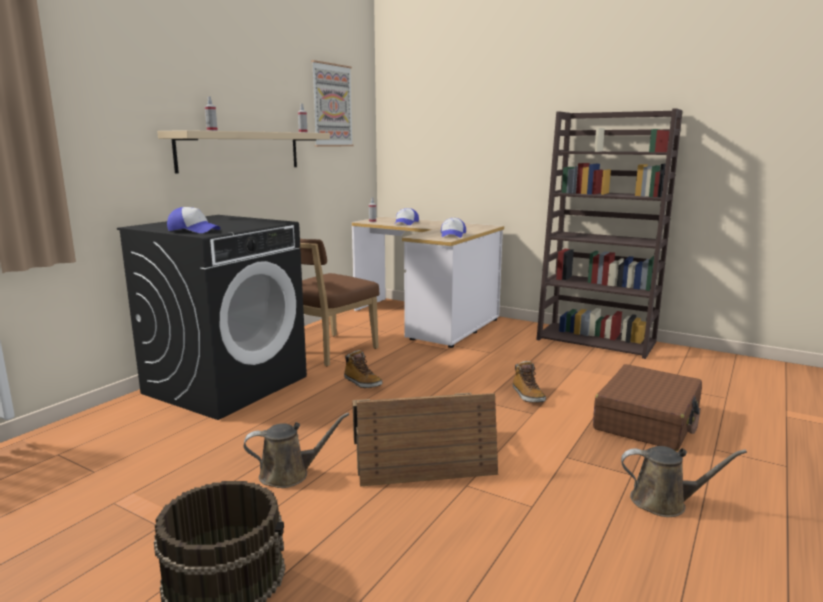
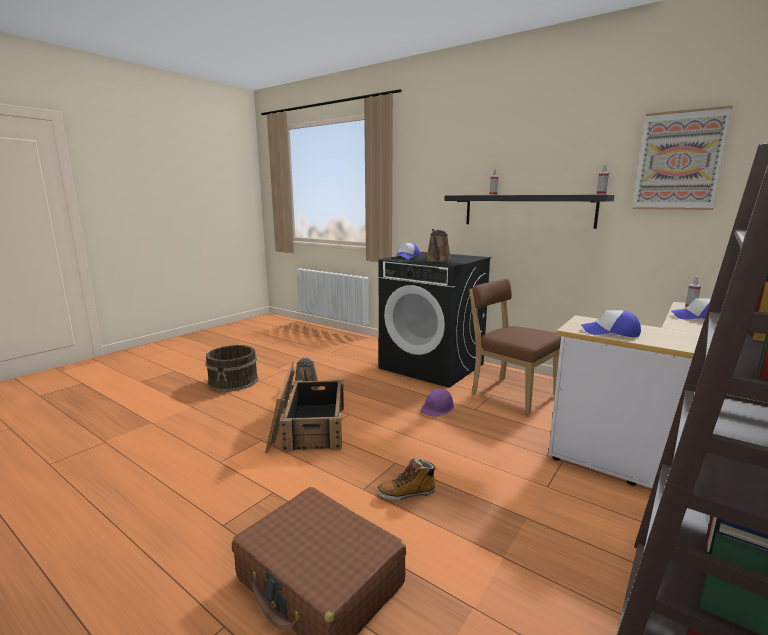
camera: 95 degrees right, 0 degrees up
(240, 151) = (527, 210): beige shelf -> black shelf
(362, 383) = (438, 408): boot -> purple hard hat
(664, 502) = (173, 531): brown watering can -> brown watering can (438, 260)

